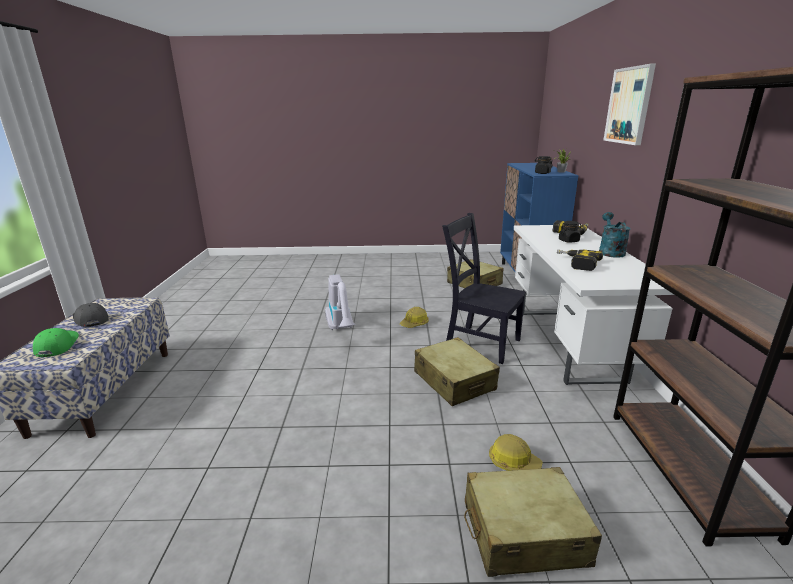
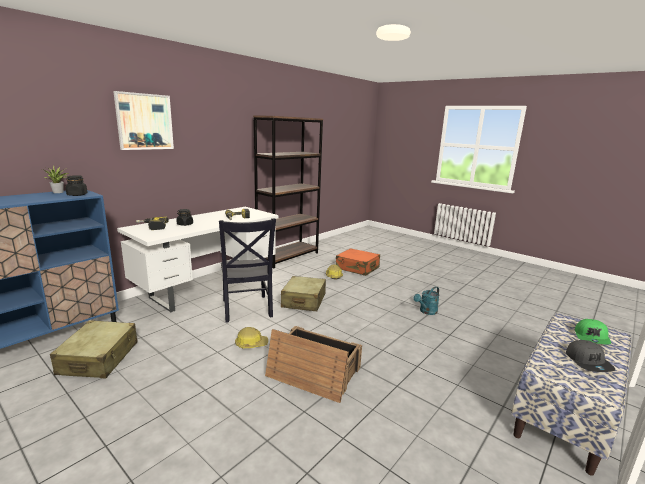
camera: 140 degrees left, 5 degrees down
(341, 329) = (313, 372): vacuum cleaner -> crate
(523, 533) = (357, 268): beige suitcase -> orange suitcase
(610, 251) = (200, 216): turquoise watering can -> turquoise watering can (426, 312)

